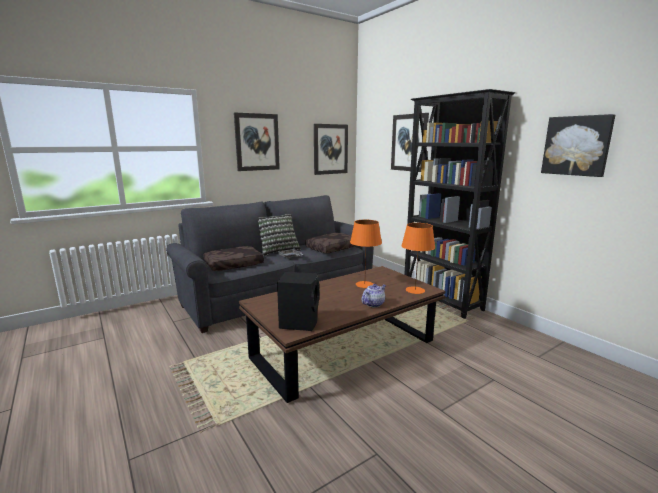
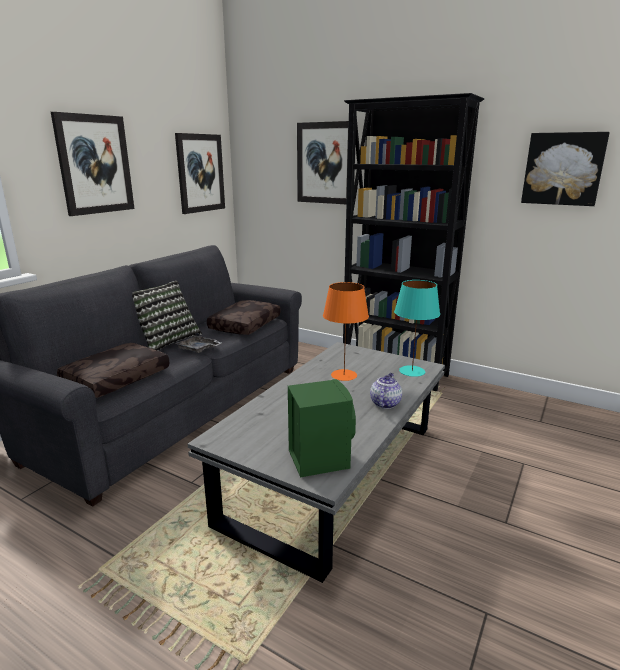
camera: 25 degrees left, 5 degrees up
(299, 322) = (319, 458): black speaker -> green speaker
(345, 350) = (335, 472): brown coffee table -> grey coffee table
(414, 290) = (411, 371): orange table lamp -> turquoise table lamp

